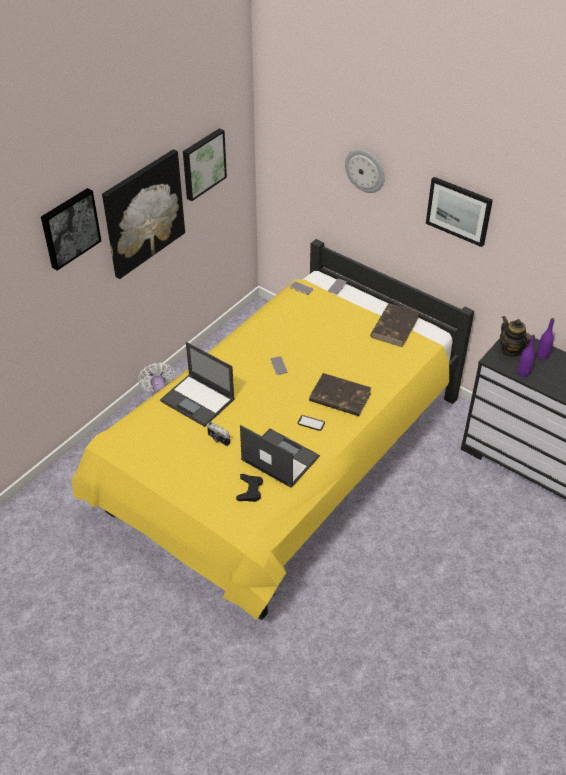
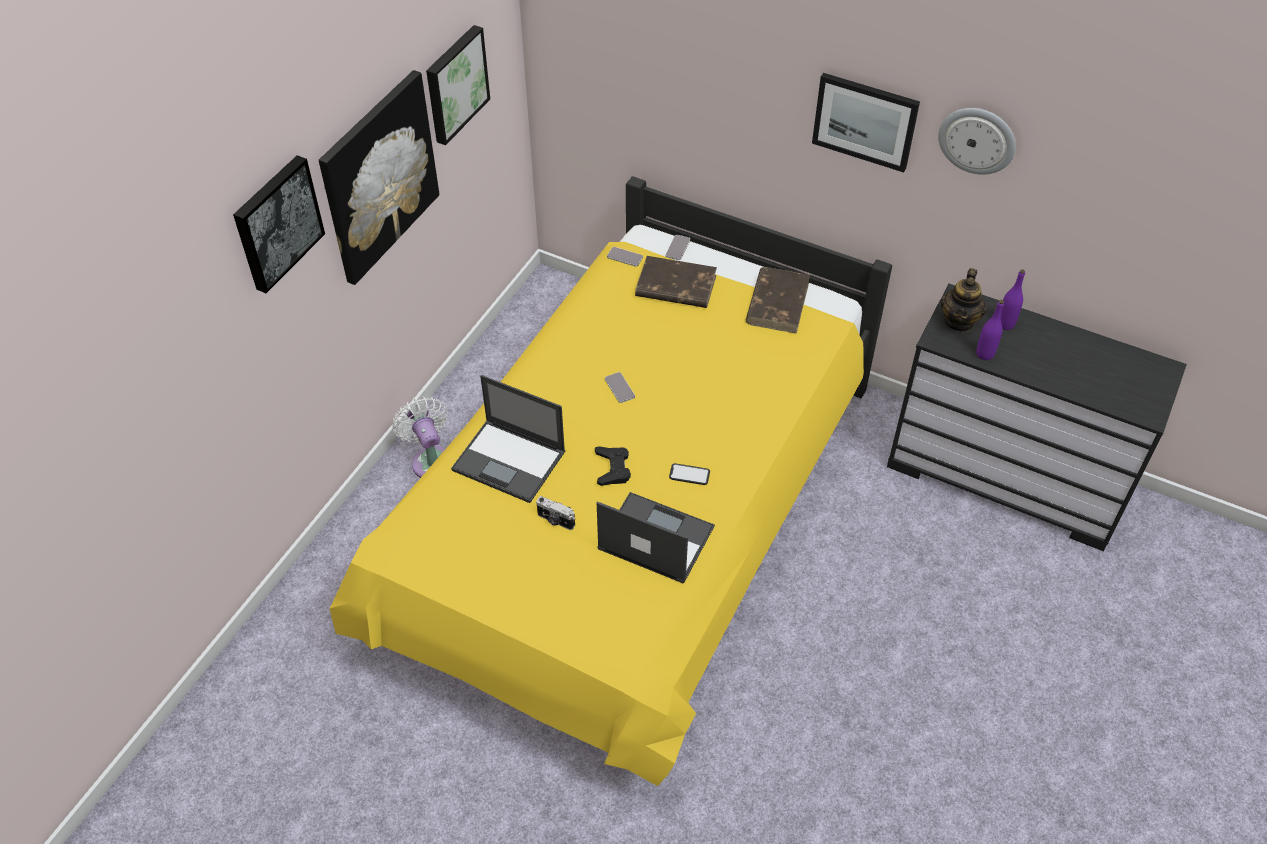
camera: 10 degrees left, 5 degrees up
(250, 490) = (622, 597): black game controller -> black game controller (612, 468)
(339, 397) = (722, 427): brown book -> brown book (675, 286)
(365, 170) = (710, 69): wall clock -> wall clock (977, 140)
(511, 350) = (959, 321): teapot -> teapot turned 120 degrees counterclockwise

